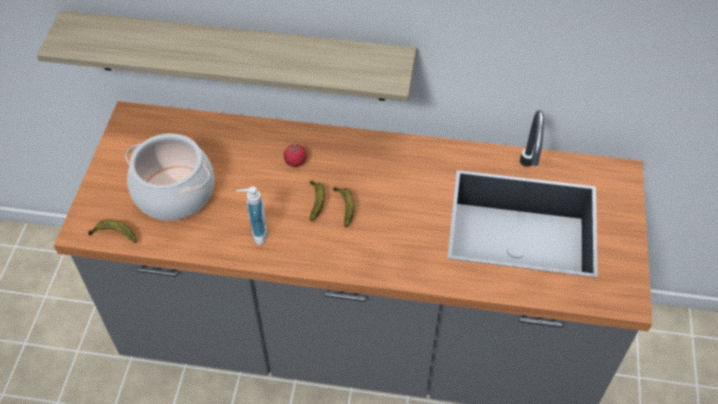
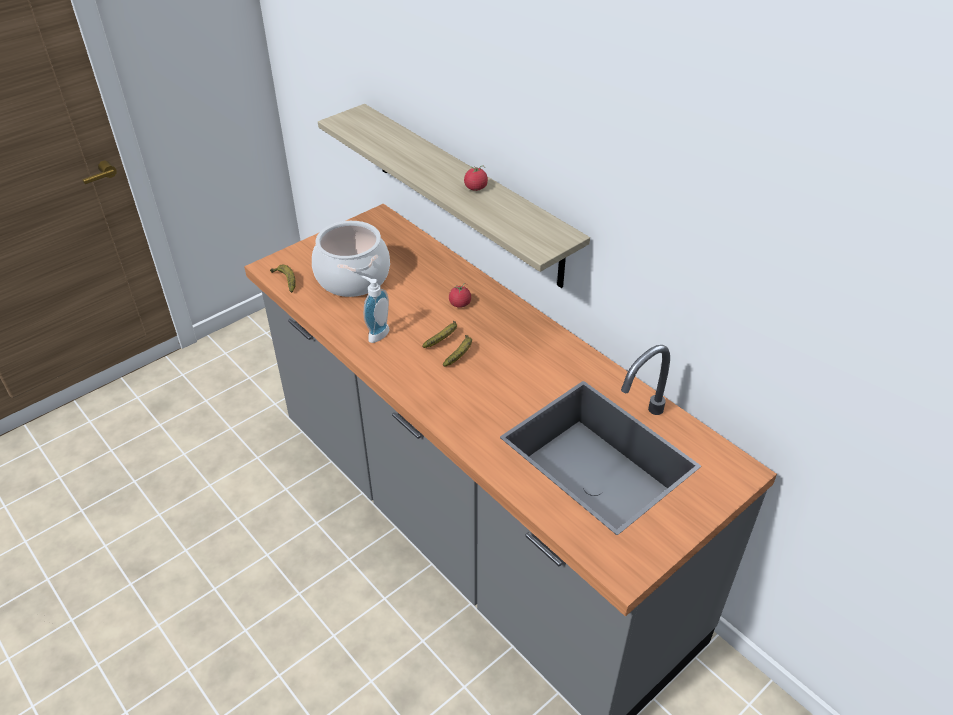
camera: 40 degrees right, 10 degrees down
(274, 49) = (475, 188): none -> tomato

